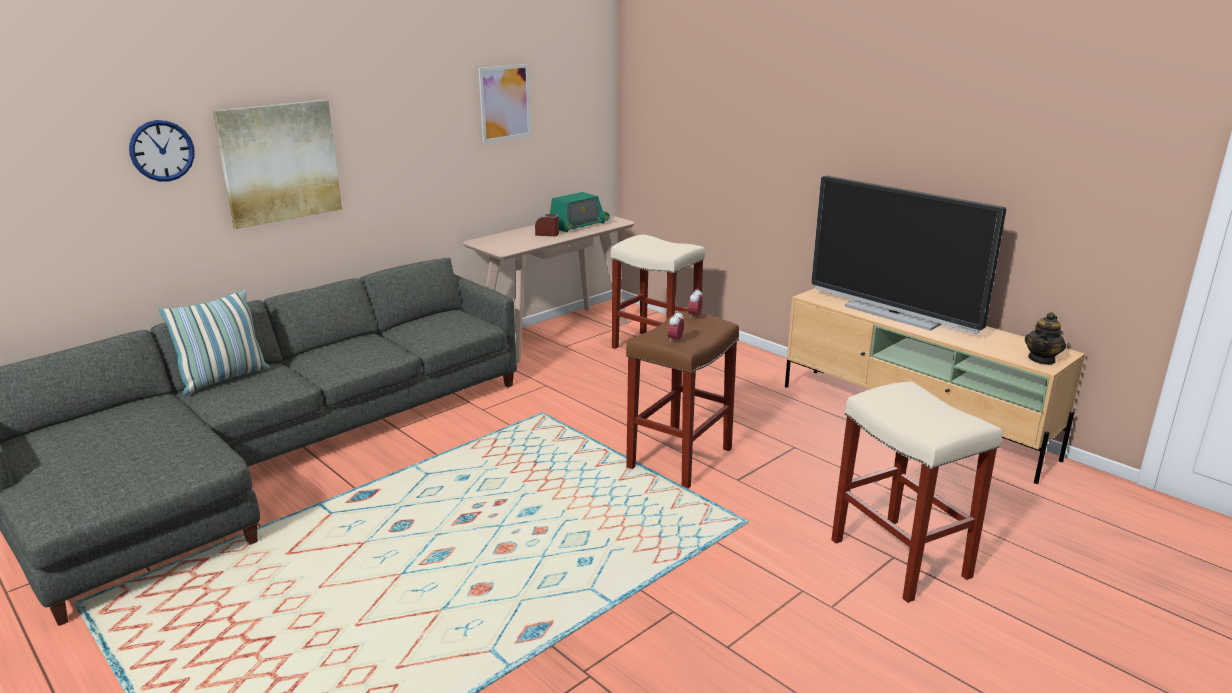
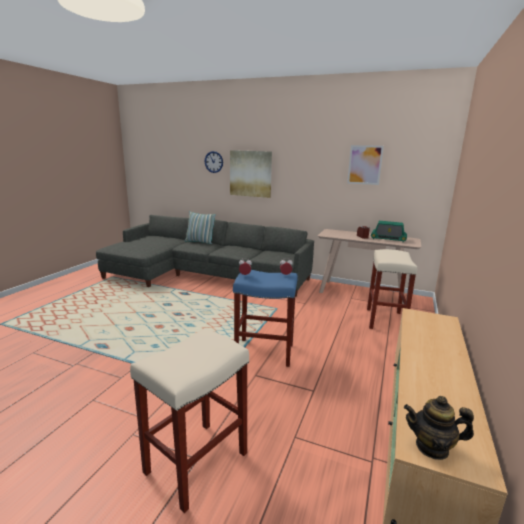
camera: 65 degrees right, 5 degrees down
(679, 459) = (263, 352): brown stool -> blue stool
(893, 314) = (430, 348): television -> none

